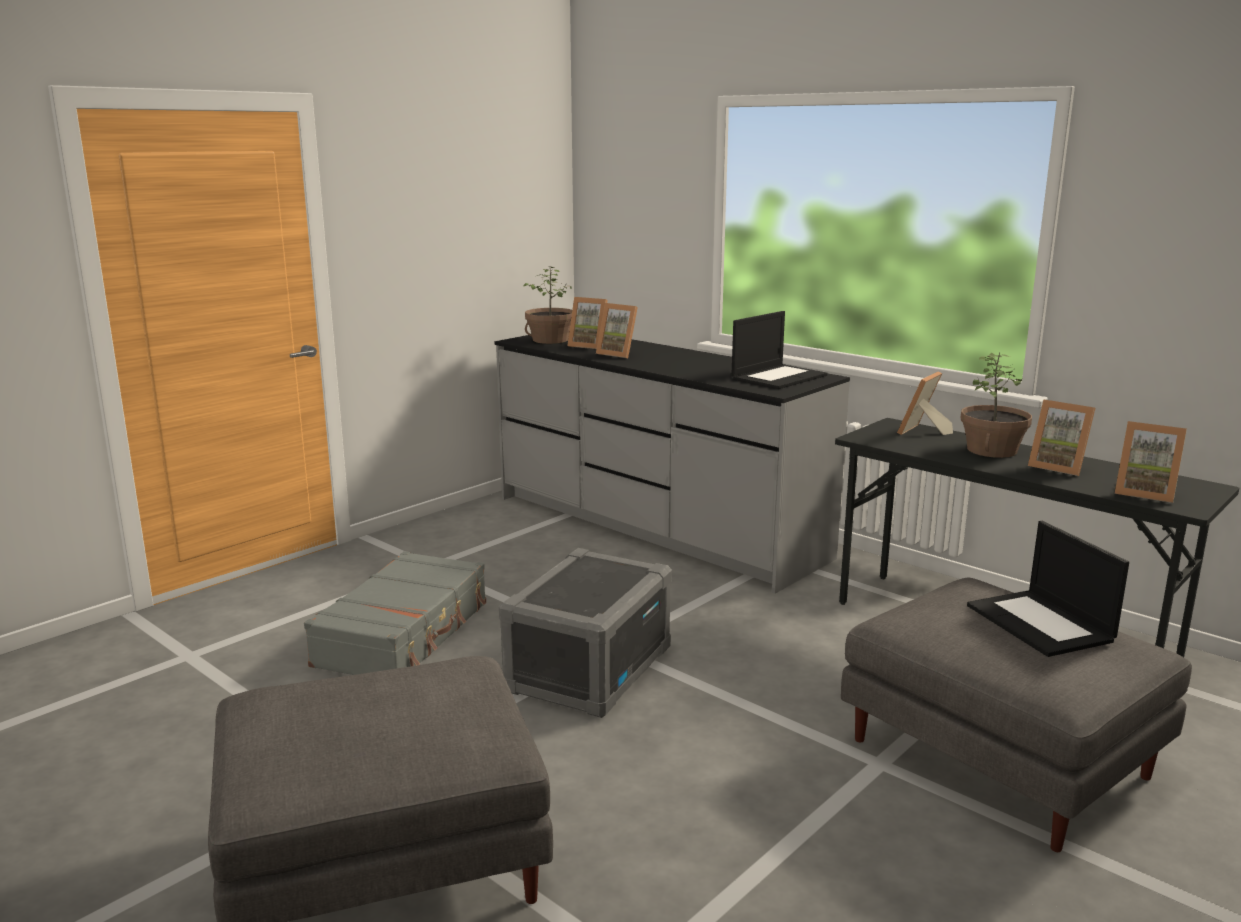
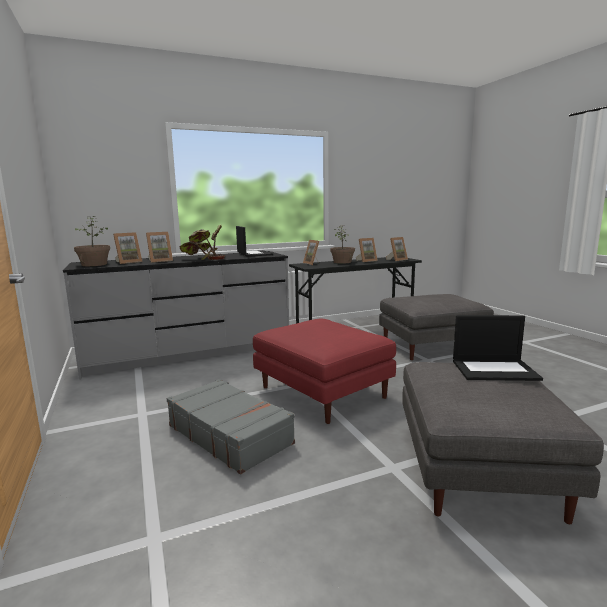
camera: 65 degrees left, 5 degrees down
(588, 668) = (321, 392): grey storage box -> red ottoman
(672, 366) = (204, 258): none -> potted plant
(1041, 624) = (432, 296): laptop -> laptop (495, 370)

